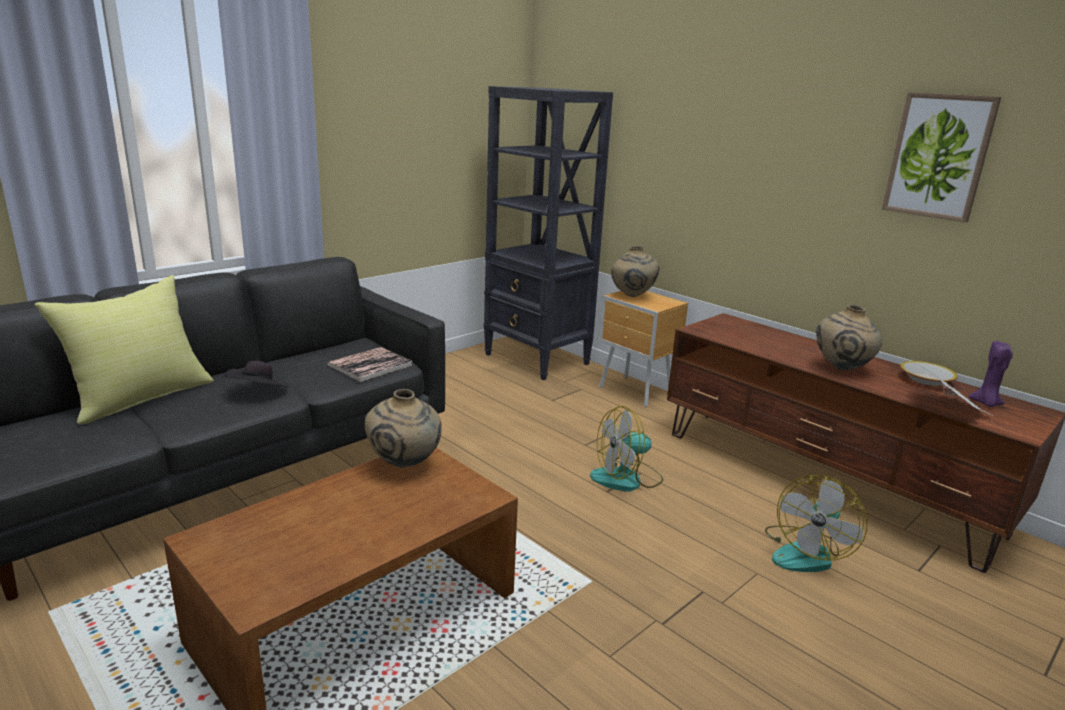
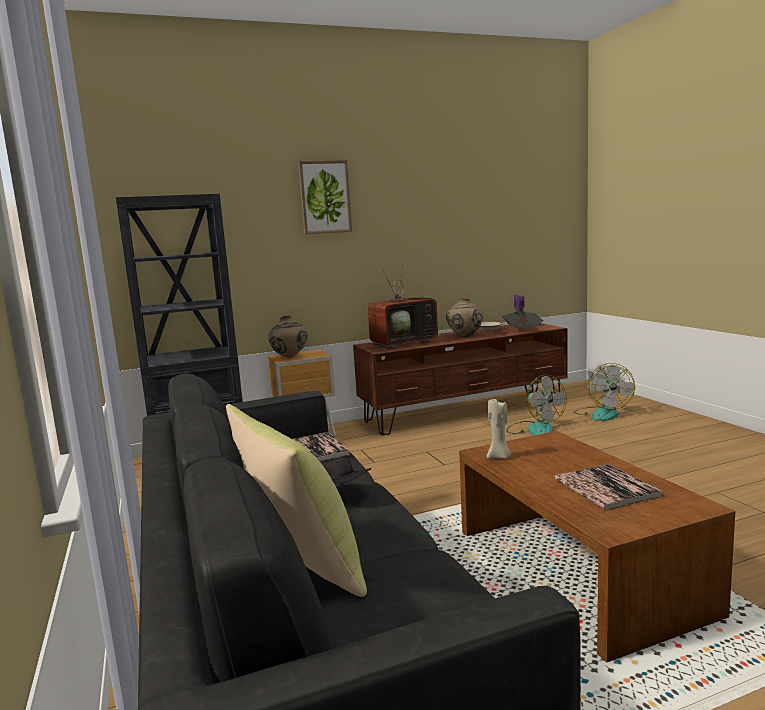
camera: 65 degrees left, 10 degrees down
(312, 536) = (606, 488): none -> book
(404, 464) = (499, 457): beige vase -> beige candle
(627, 479) = (432, 456): fan -> fan (602, 414)
(759, 337) = (404, 342): none -> television
(939, 156) = (450, 212): picture -> picture (325, 197)

